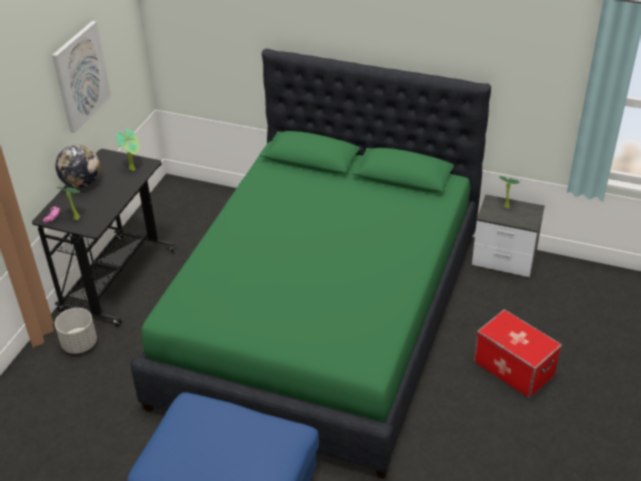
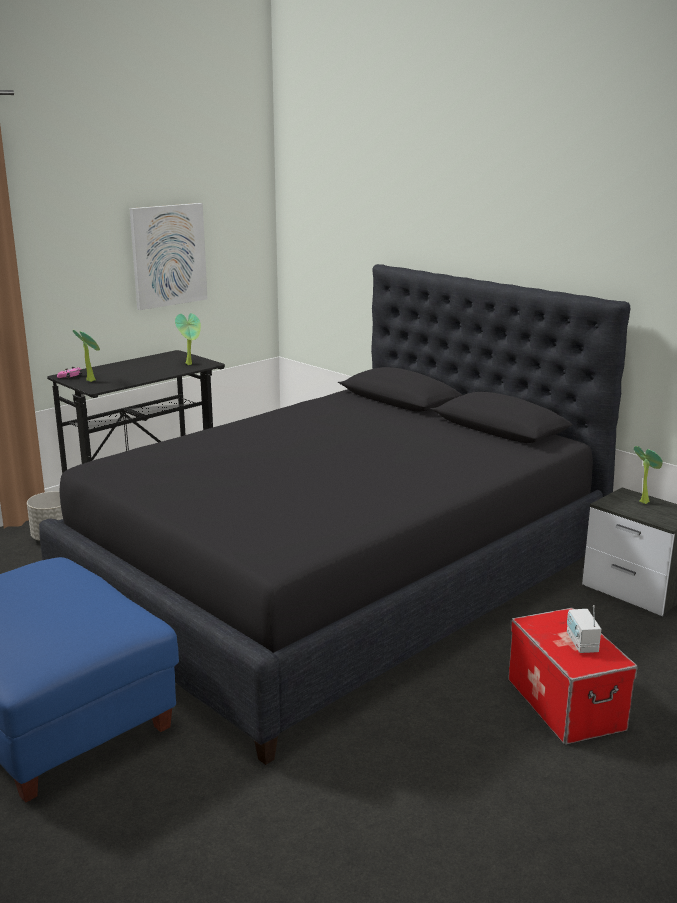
camera: 25 degrees right, 20 degrees down
(82, 183) = (128, 364): globe -> none
(323, 317) = (340, 584): green bed -> black bed
(525, 338) = (581, 643): none -> radio

